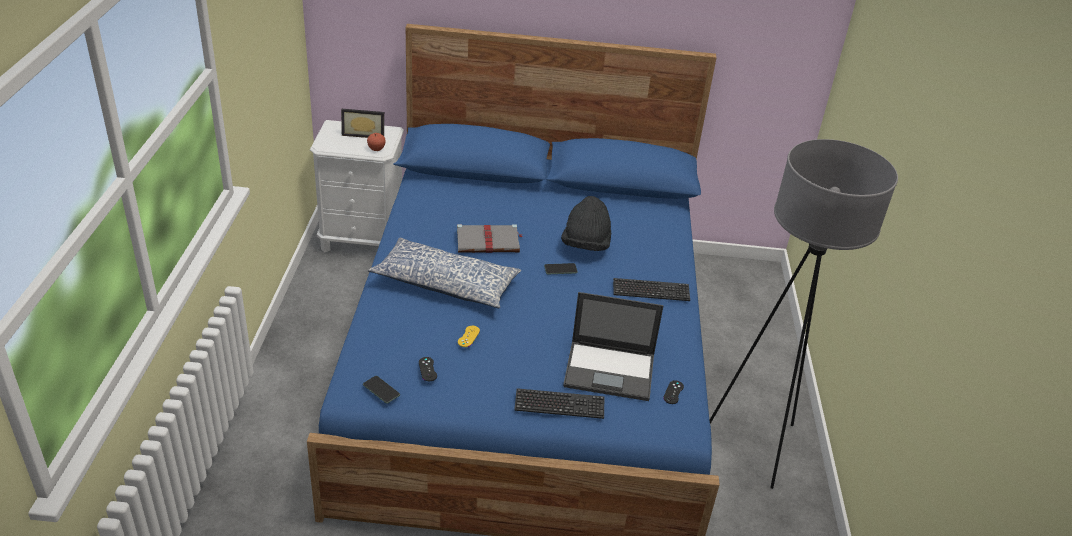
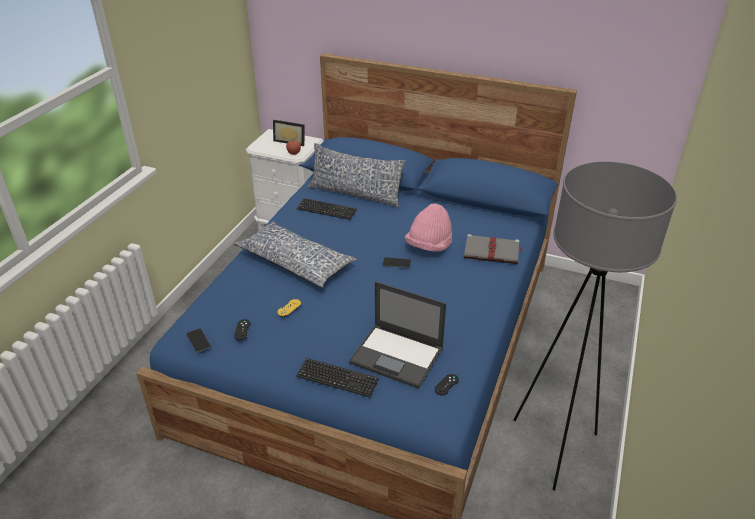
camera: 20 degrees right, 0 degrees up
(472, 193) = (355, 194): none -> pillow
(489, 241) = (348, 233): grey book -> grey book (492, 252)
(585, 245) = (429, 246): black hat -> pink hat
(651, 291) = (468, 292): keyboard -> keyboard (326, 210)

